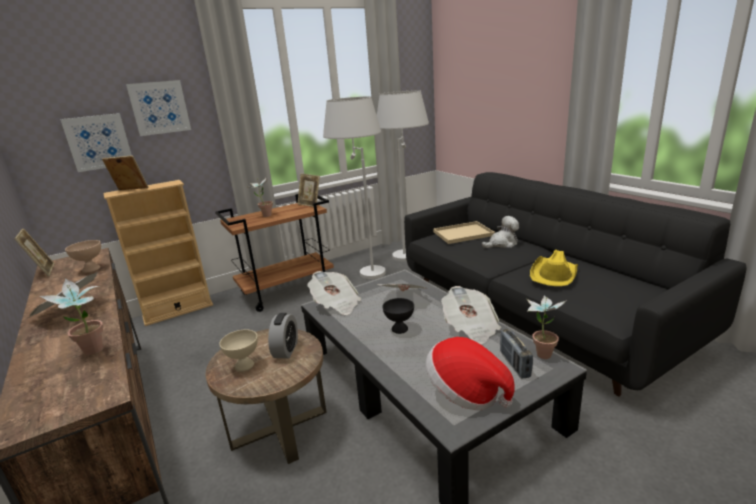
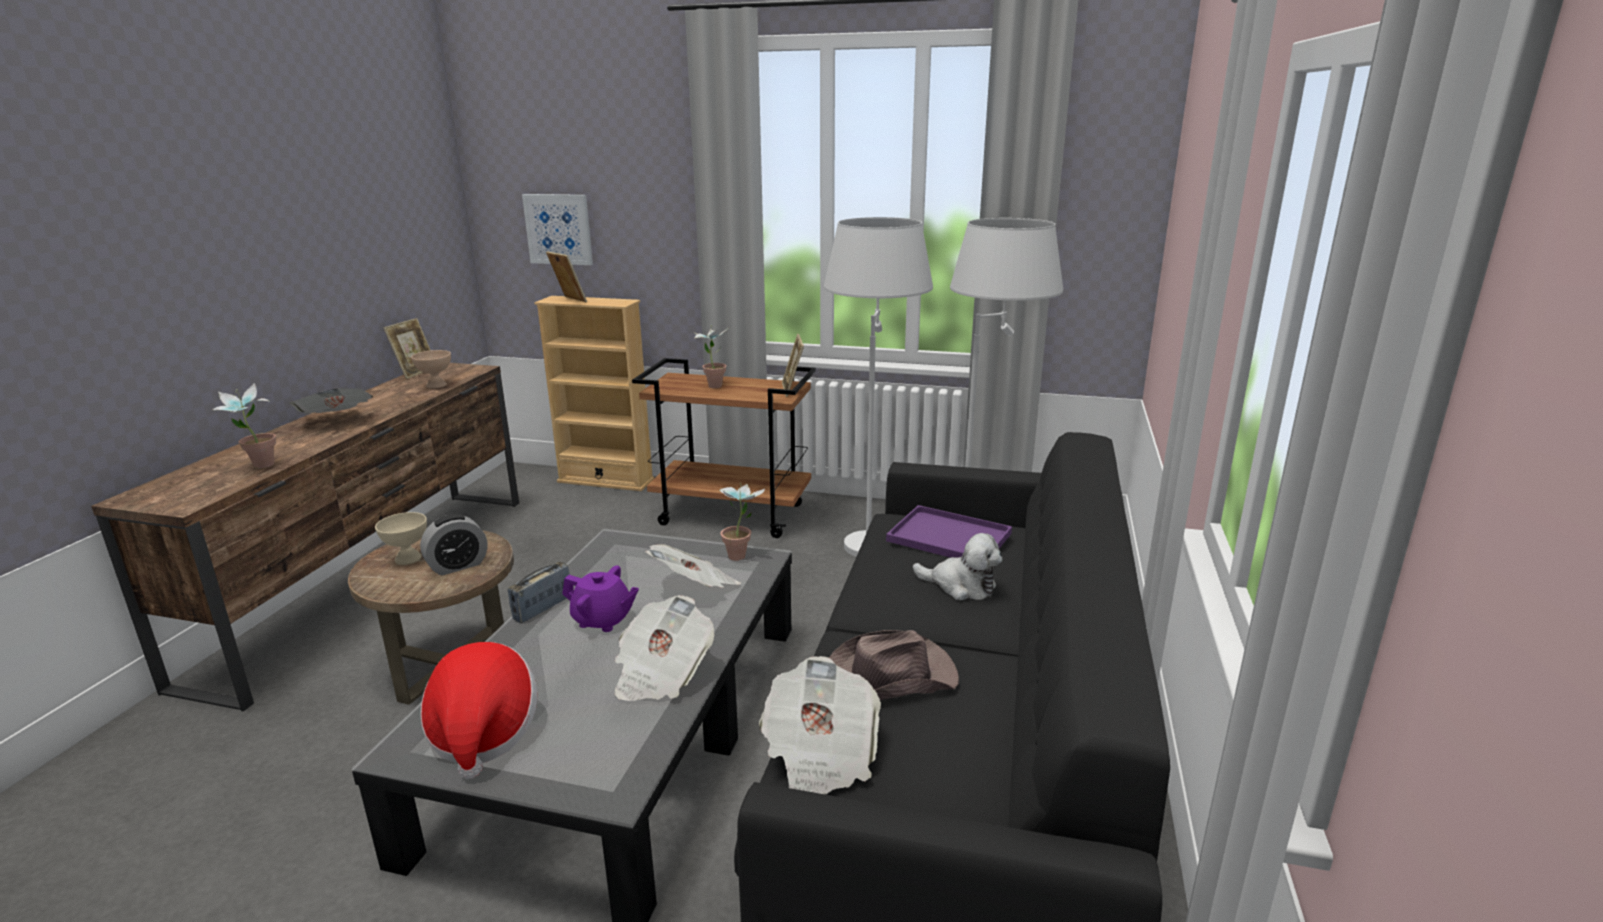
camera: 45 degrees right, 0 degrees up
(159, 107) = (633, 194): picture -> none
(336, 304) = (625, 549): newspaper -> newspaper (820, 755)
(399, 329) = (603, 620): black bowl -> purple teapot
(464, 233) = (951, 537): beige tray -> purple tray
(514, 364) = (588, 749): radio -> radio (543, 608)
(542, 352) = (647, 763): potted plant -> potted plant (742, 554)
(554, 274) = (888, 676): yellow hat -> brown hat

